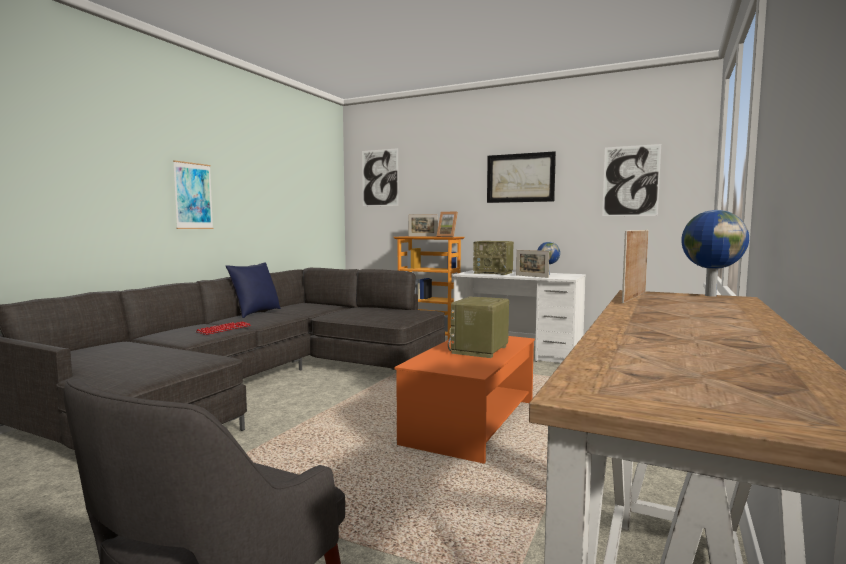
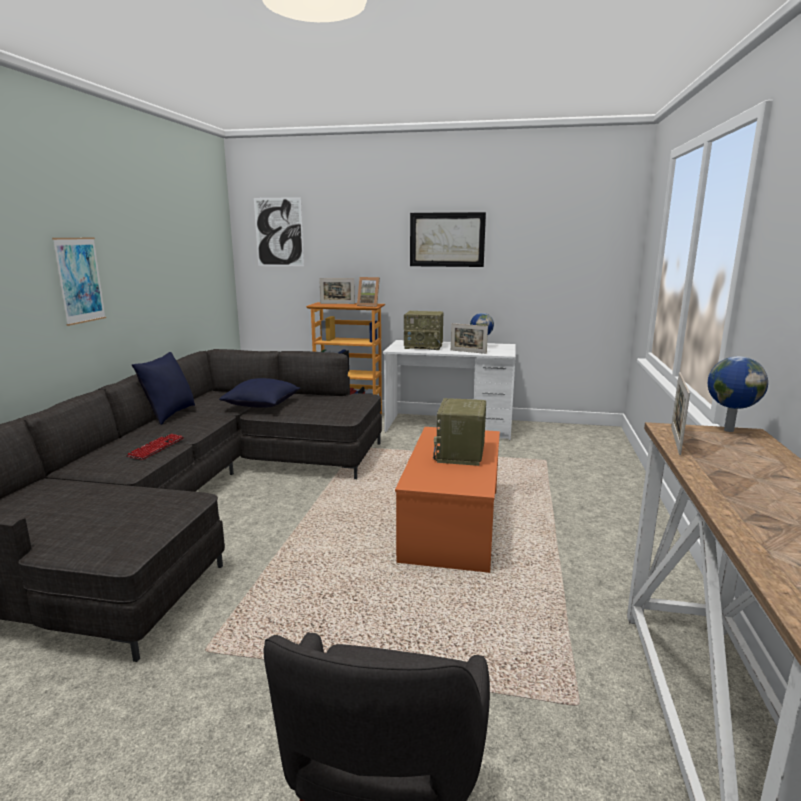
camera: 15 degrees left, 10 degrees up
(334, 312) = (262, 406): none -> blue pillow
(630, 181) = (562, 248): picture -> none

